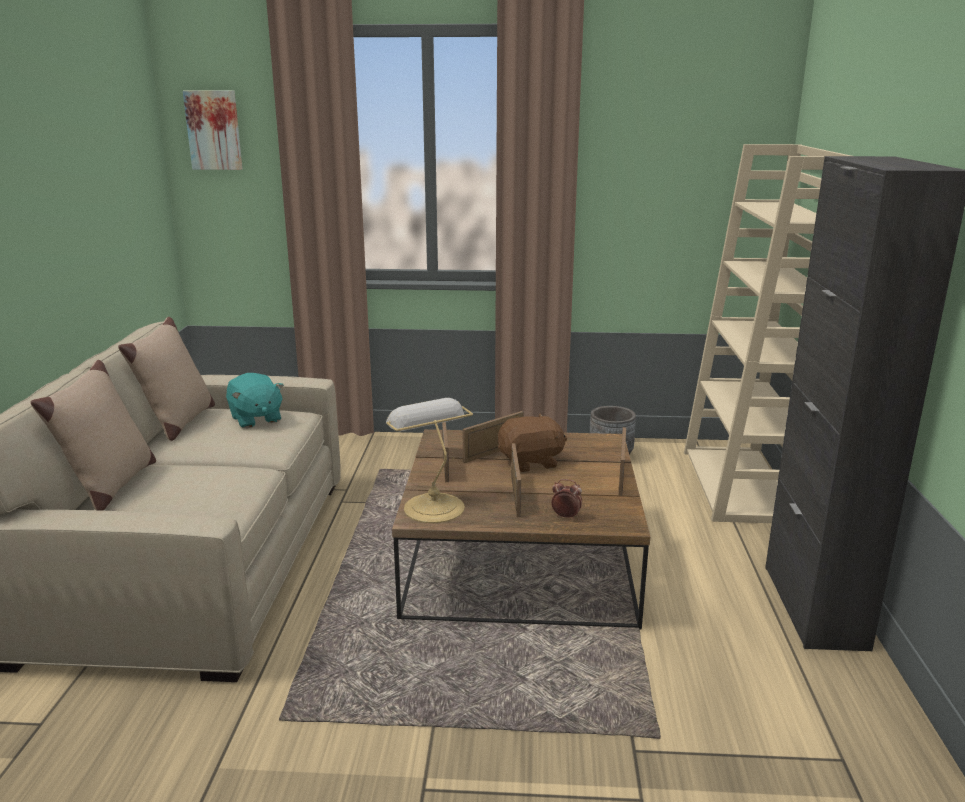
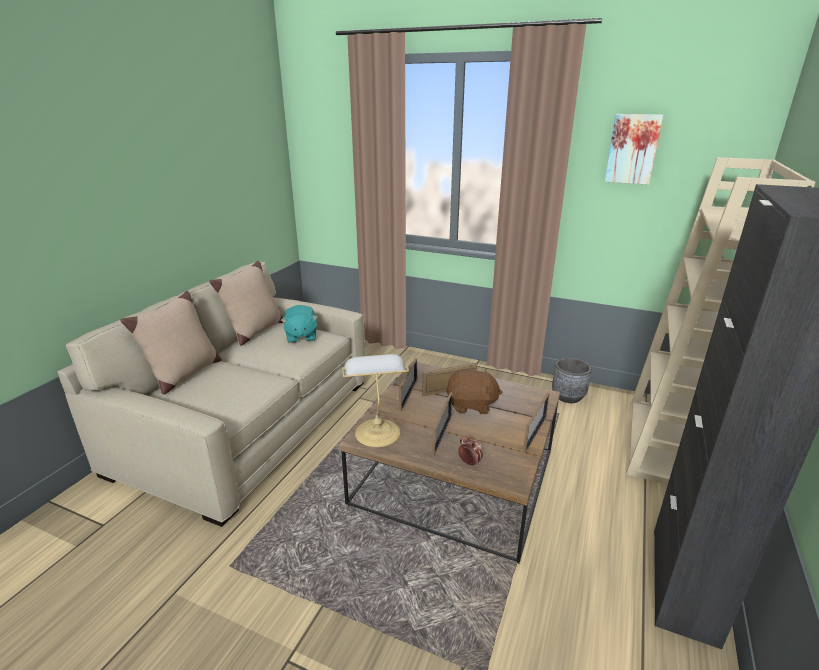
camera: 20 degrees right, 5 degrees up
(214, 130) = (316, 131): picture -> picture (632, 149)

